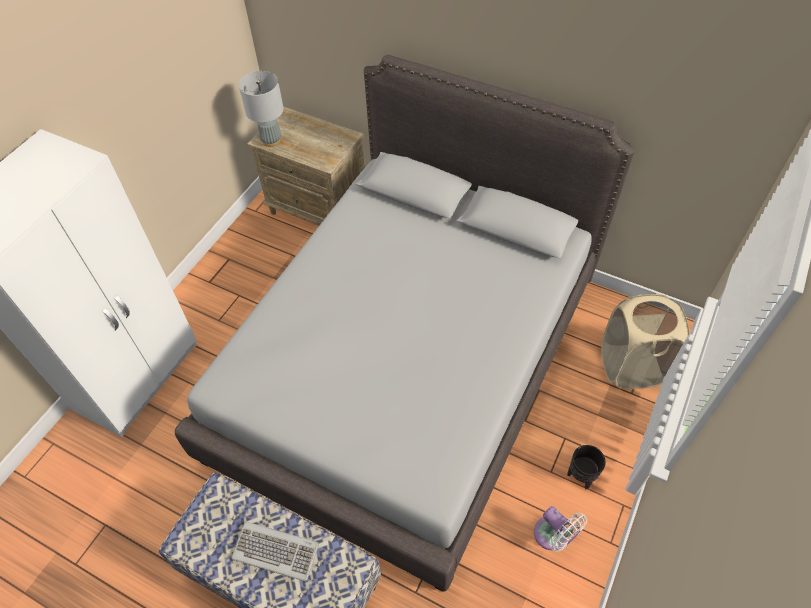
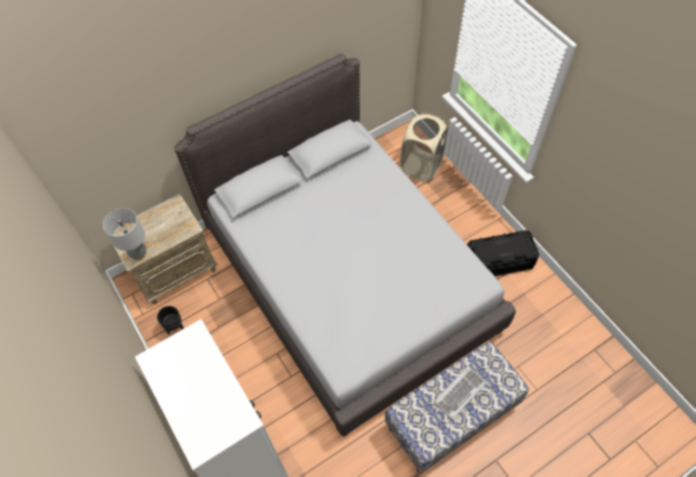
camera: 60 degrees left, 5 degrees up
(553, 536) = (498, 261): white fan -> black storage box
(581, 477) = (472, 229): black planter -> black planter (175, 327)

